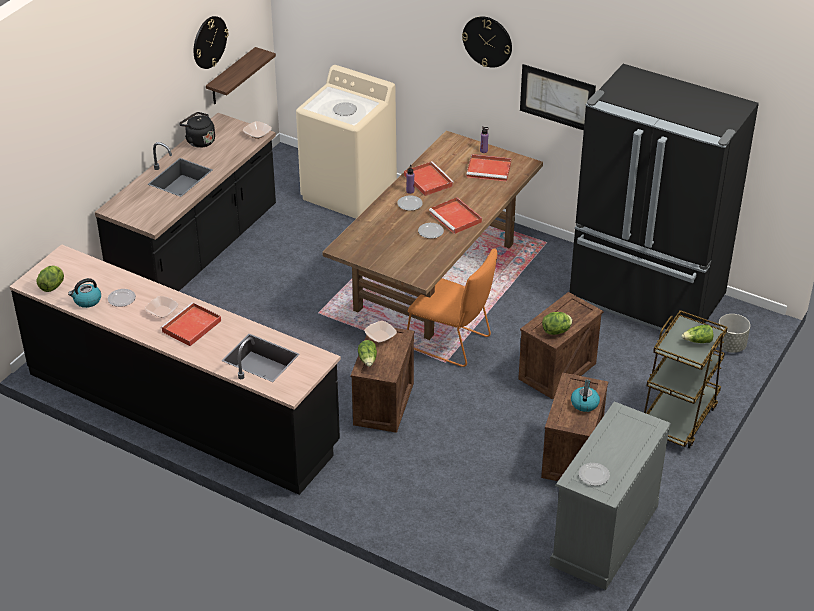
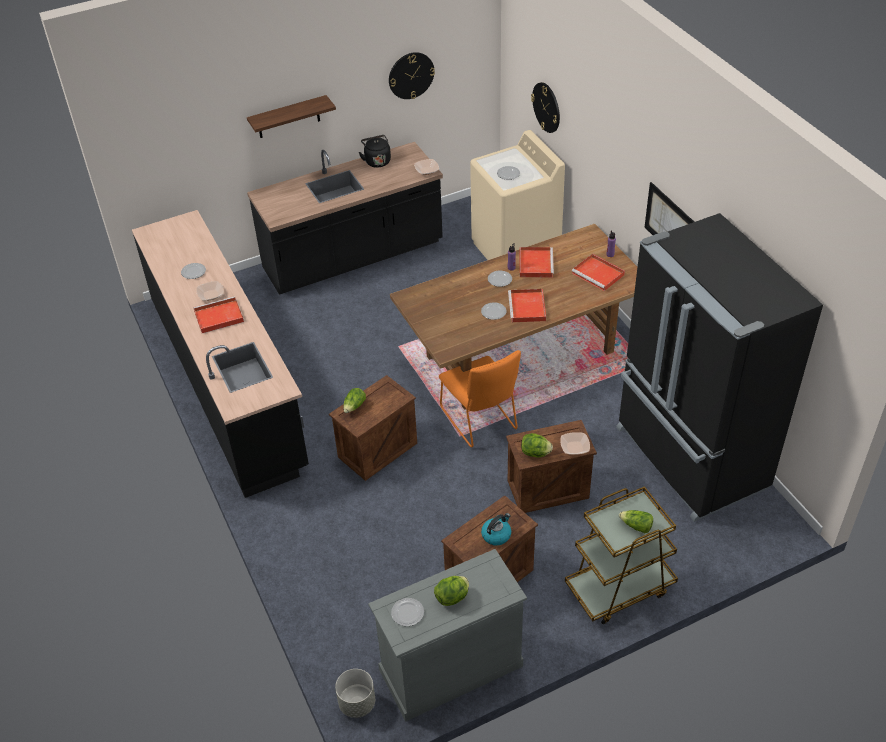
camera: 35 degrees right, 5 degrees up
(52, 286) = (158, 241): lettuce -> lettuce (452, 597)
(87, 301) = (169, 263): kettle -> none
(231, 77) = (438, 114): shelf -> shelf (288, 117)
(380, 336) = (384, 389): bowl -> bowl (574, 447)
(487, 41) = (629, 148): wall clock -> wall clock (546, 107)
(730, 345) = (734, 541): grey planter -> grey planter (357, 703)

